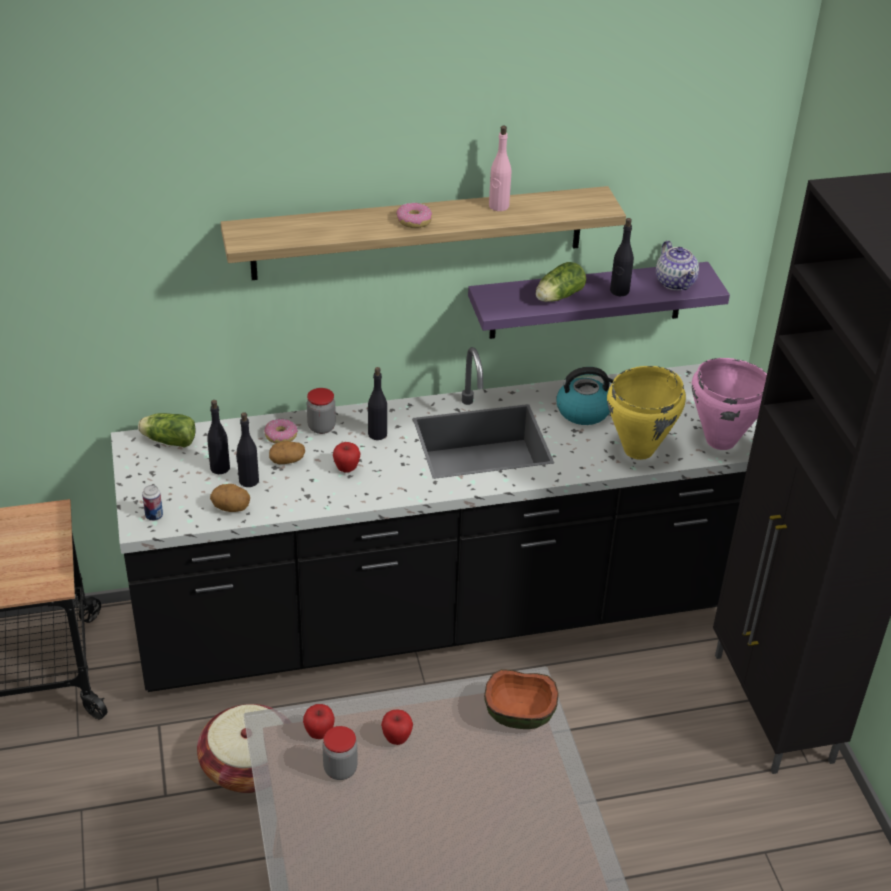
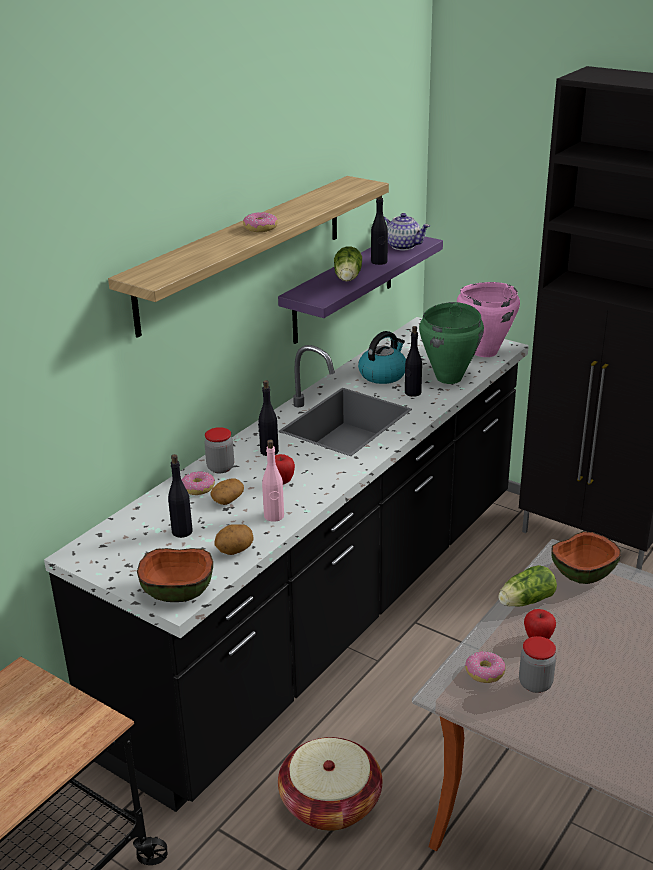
camera: 40 degrees left, 10 degrees down
(154, 516) = (178, 591): can -> bowl
(167, 440) = (106, 538): lettuce -> lettuce (524, 601)
(248, 481) = (219, 527): black bottle -> black bottle (412, 393)
(319, 733) = (485, 672): apple -> donut
(498, 206) = (301, 204): pink bottle -> pink bottle (274, 516)
(639, 450) = (449, 378): yellow cooking pot -> green cooking pot

